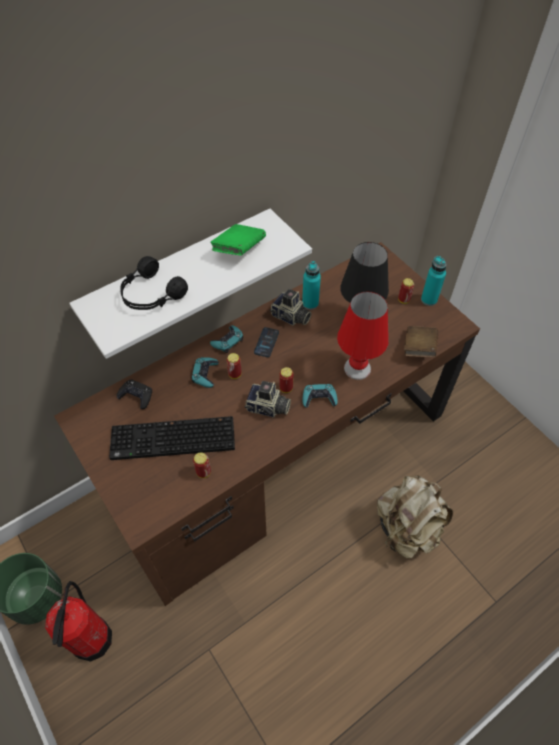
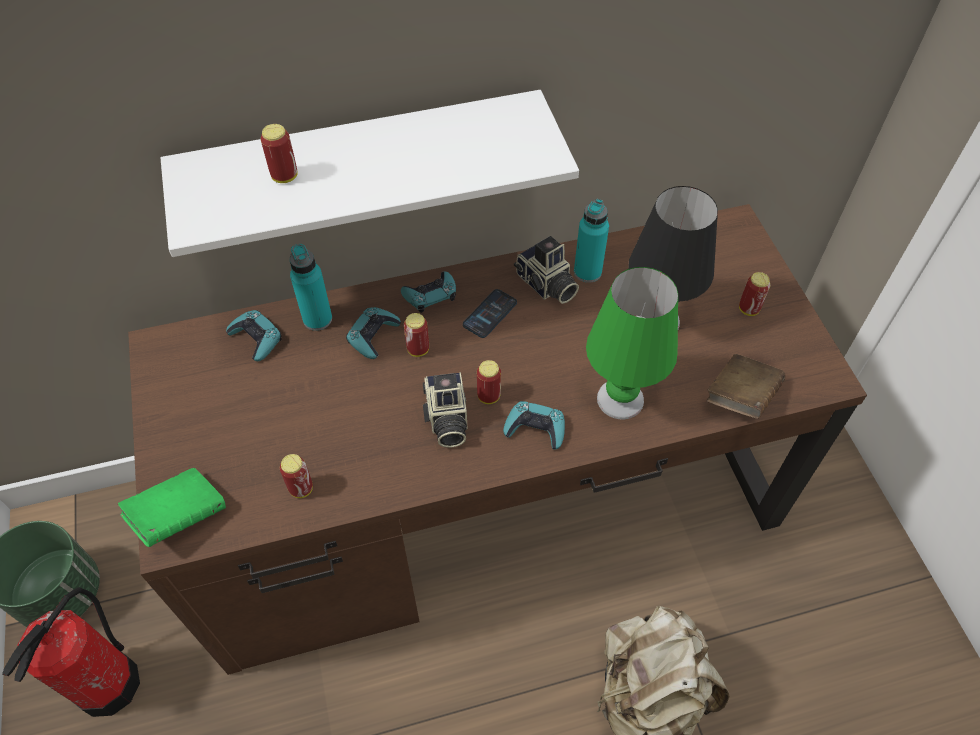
camera: 20 degrees right, 0 degrees up
(136, 396) = (256, 338): black game controller -> turquoise game controller
(151, 294) = (285, 176): black headphones -> can
(171, 441) = (276, 424): keyboard -> none
(239, 250) = (457, 142): green book -> green book (179, 516)
(268, 408) = (446, 419): camera -> camera turned 45 degrees clockwise
(357, 368) = (620, 399): red table lamp -> green table lamp
(429, 299) = (793, 320): turquoise bottle -> turquoise bottle (317, 319)

